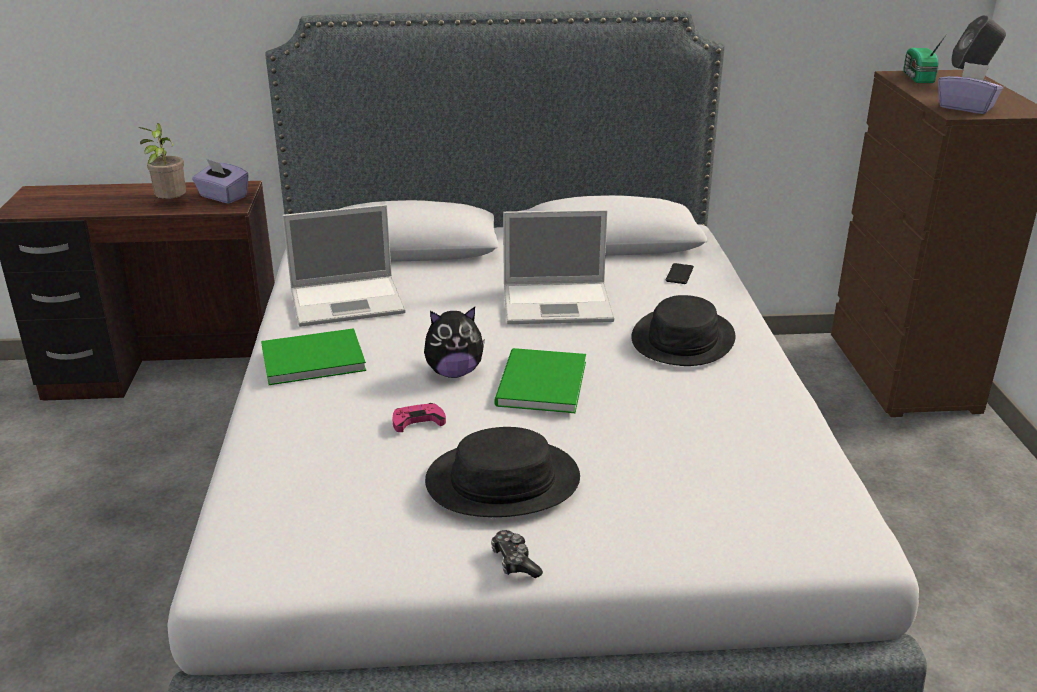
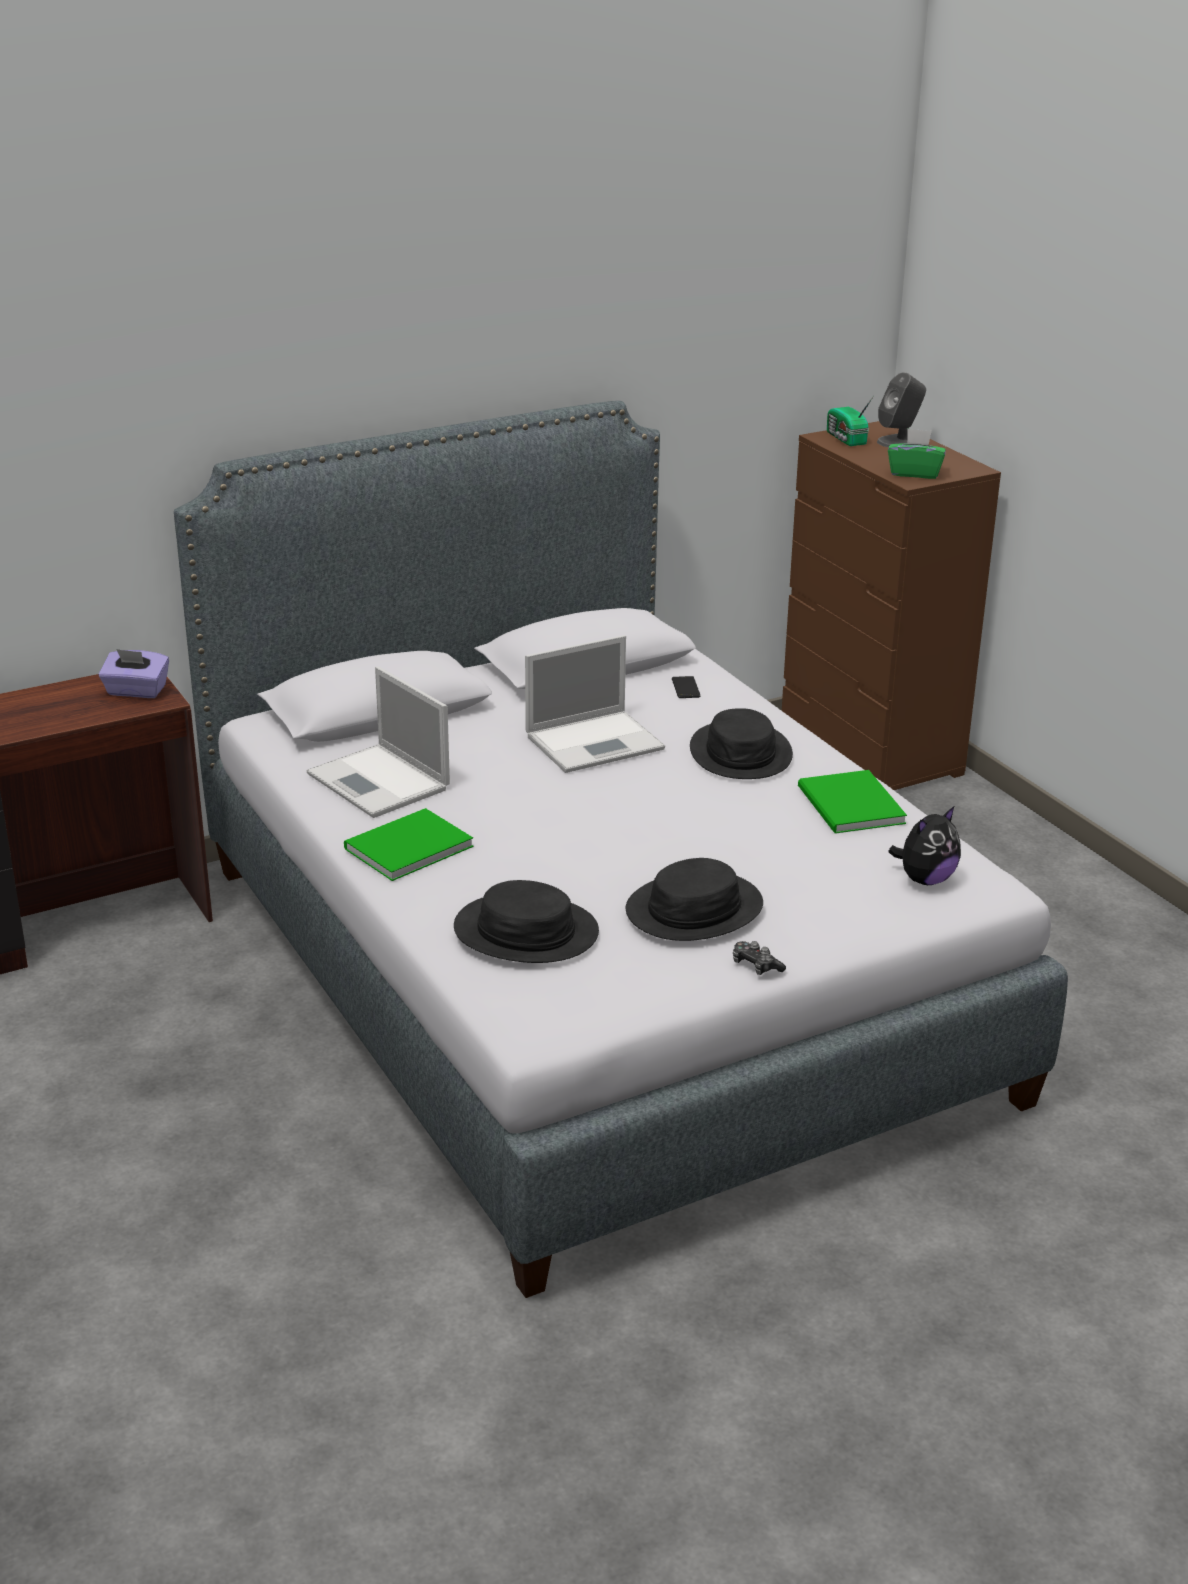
camera: 25 degrees left, 0 degrees up
(170, 205) = (85, 712): potted plant -> none
(324, 462) = (526, 932): none -> black hat
(349, 301) = (380, 782): laptop -> laptop turned 90 degrees clockwise
(418, 421) = (573, 879): pink game controller -> none
(454, 372) = (560, 829): plush toy -> plush toy (925, 879)
(538, 385) = (649, 823): green book -> green book (849, 807)
(965, 108) = (914, 473): purple tissue box -> green tissue box

